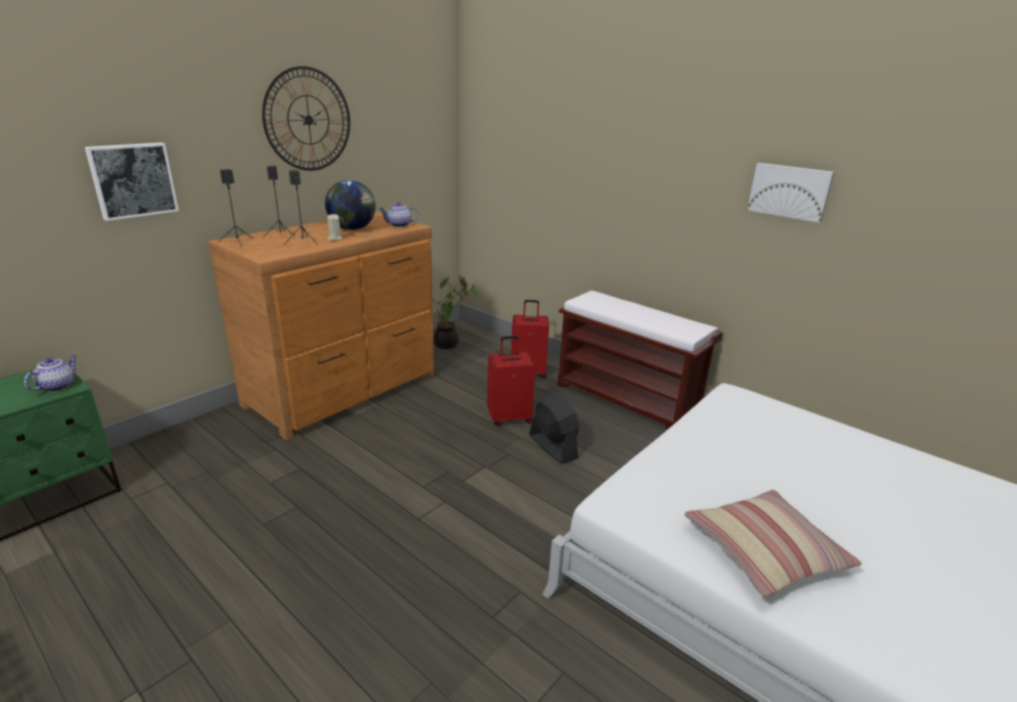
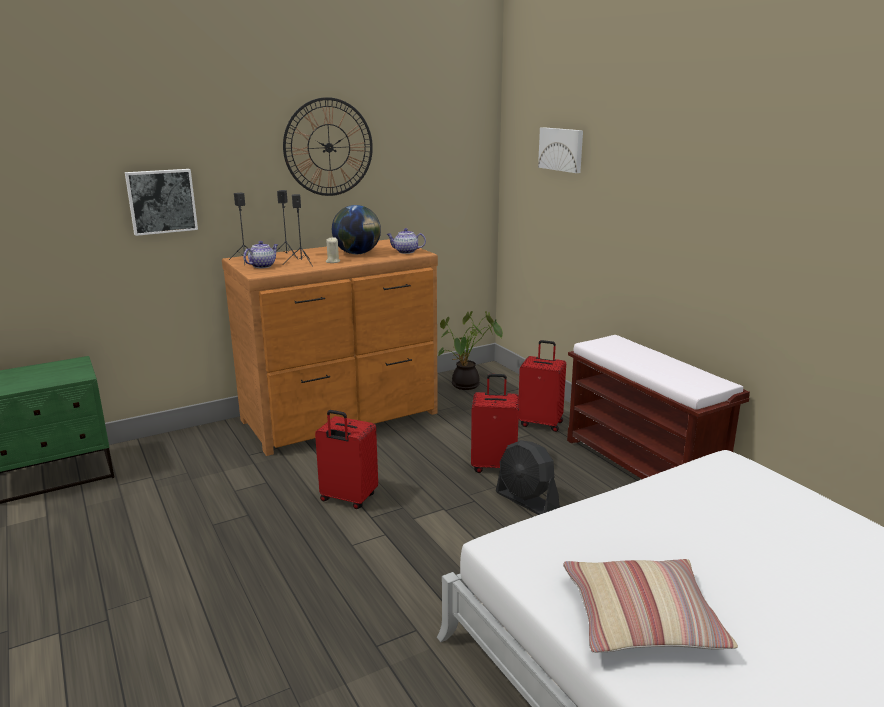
camera: 20 degrees right, 5 degrees down
(57, 386) = (74, 374): teapot -> teapot (262, 266)
(391, 471) = (348, 499): none -> red suitcase
(552, 446) = (527, 501): black fan -> black fan turned 150 degrees clockwise
(790, 191) = (818, 224): picture -> picture (562, 149)

